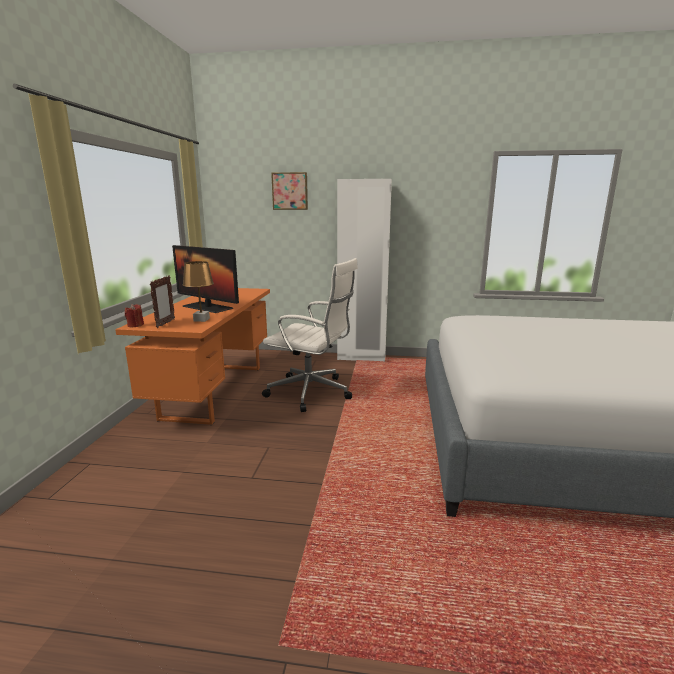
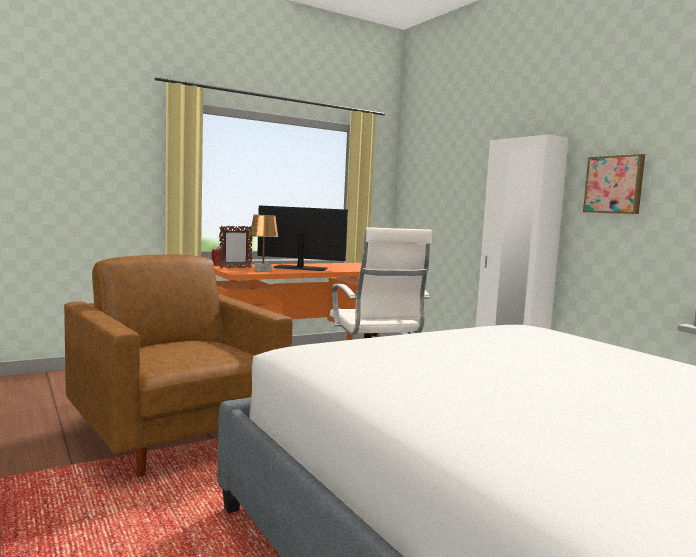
camera: 50 degrees right, 10 degrees down
(207, 307) = (300, 268): monitor -> monitor turned 105 degrees clockwise
(290, 191) = (463, 160): picture -> picture (614, 184)
(296, 500) = (177, 436): none -> brown armchair

